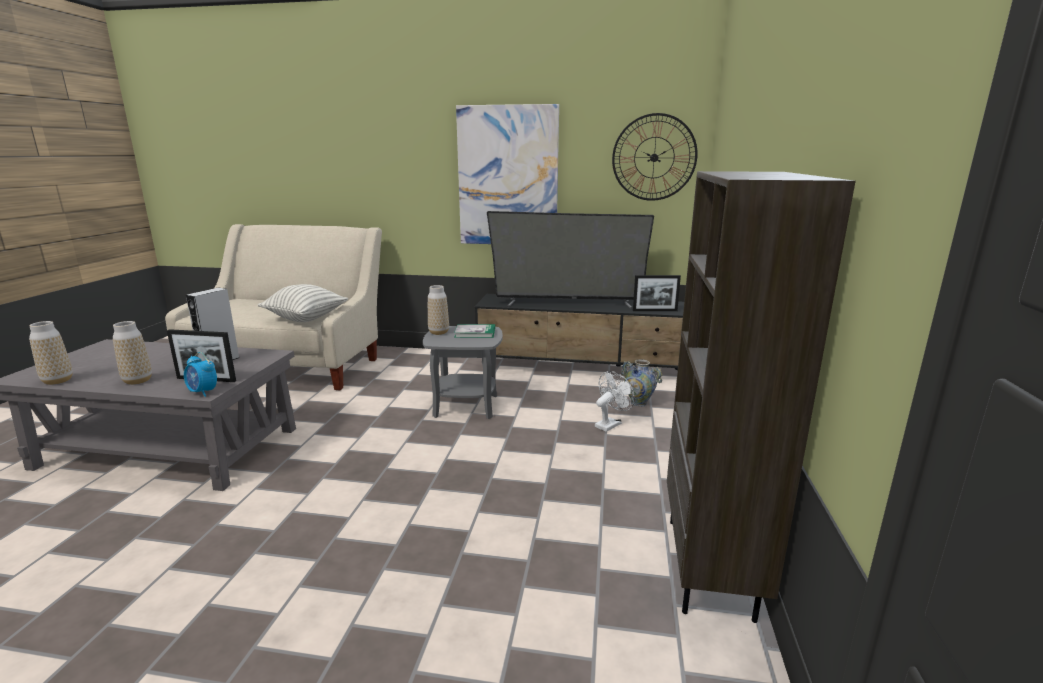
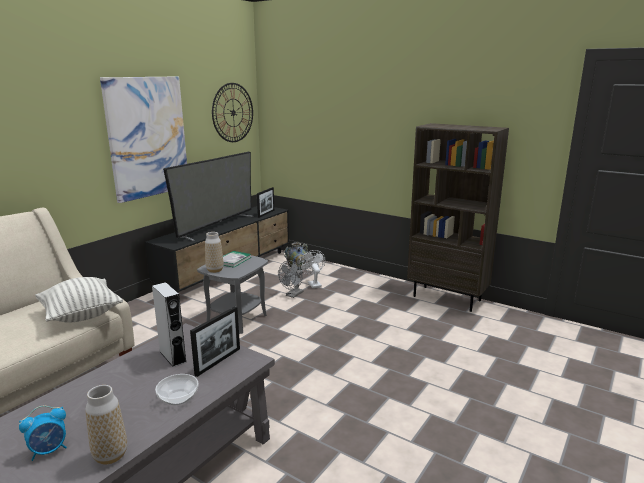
camera: 65 degrees left, 0 degrees up
(138, 381) = (178, 398): vase -> bowl
(203, 392) = (250, 362): alarm clock -> alarm clock (49, 450)
(560, 419) = (293, 295): none -> grey fan

